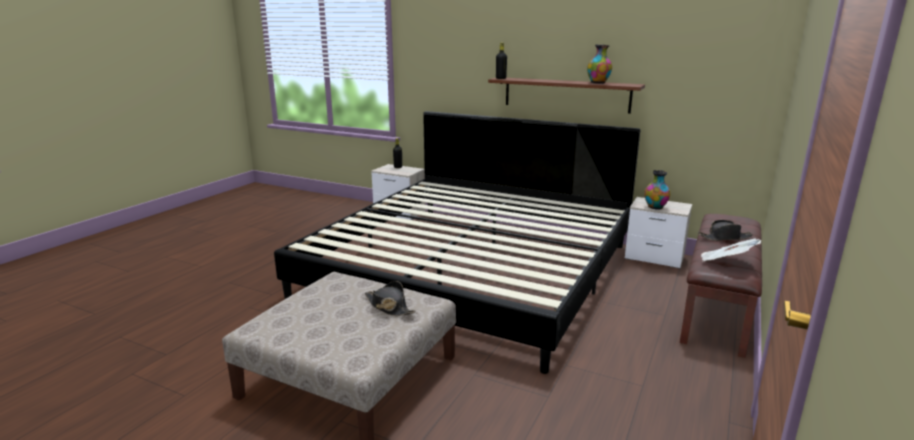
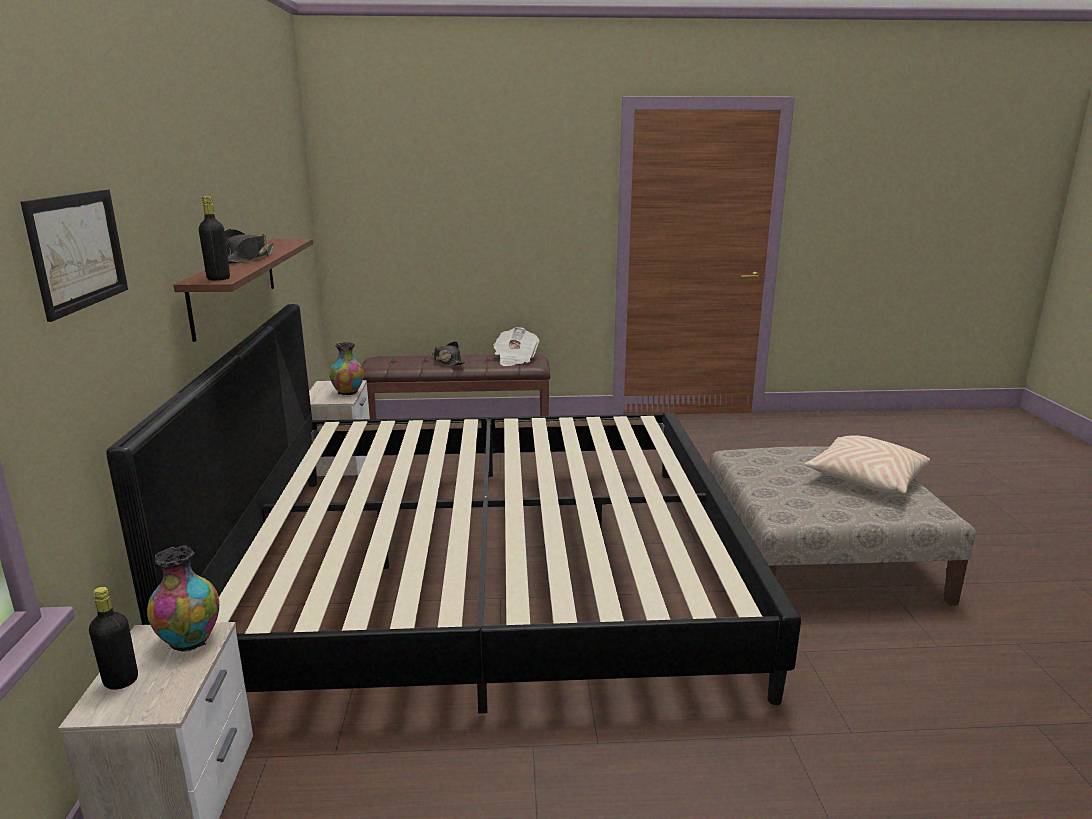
camera: 120 degrees left, 0 degrees up
(324, 326) = (865, 479): none -> beige pillow
(389, 307) = (784, 463): black hat -> black hat (247, 259)
(440, 51) = (78, 250): none -> picture
(598, 83) = (275, 247): vase -> vase (190, 640)

